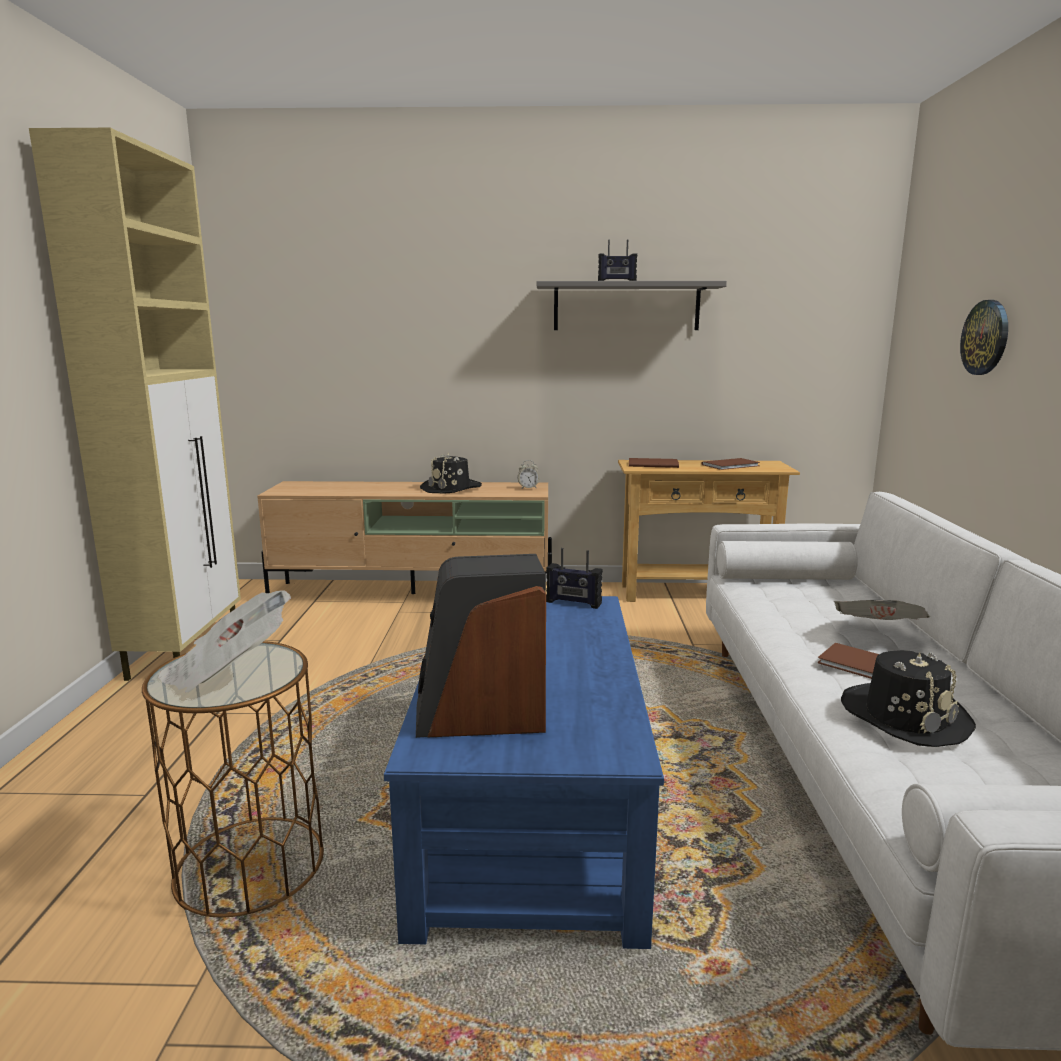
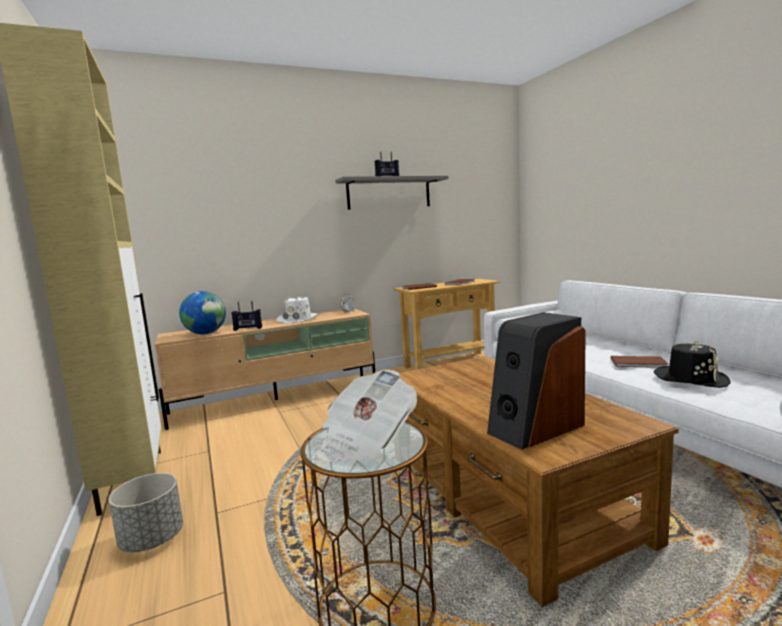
camera: 25 degrees left, 5 degrees down
(141, 720) = (152, 539): none -> grey planter
(323, 491) = (206, 333): none -> globe
(451, 488) = (298, 319): black hat -> white hat
(528, 804) = (505, 496): blue coffee table -> brown coffee table
(573, 603) = (469, 363): radio -> radio (248, 328)
(877, 633) = (615, 349): newspaper -> none
(985, 337) = (593, 197): wall clock -> none

